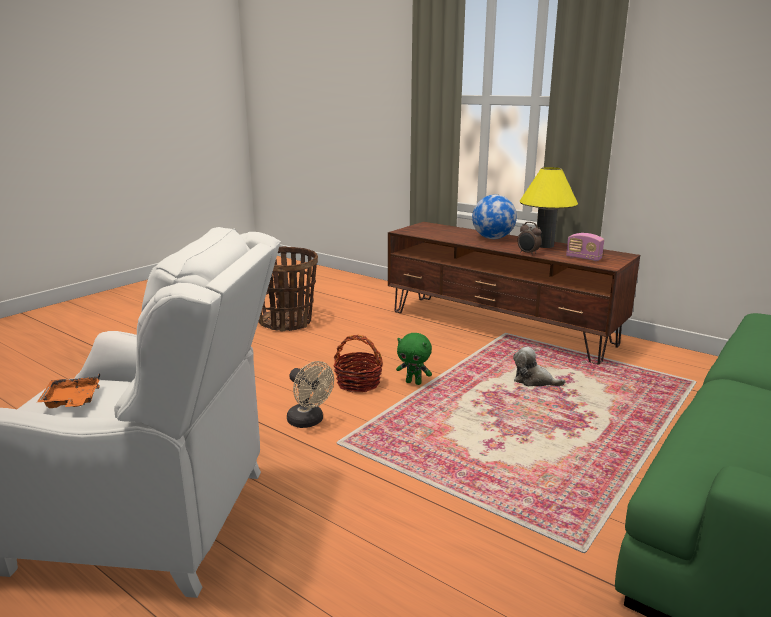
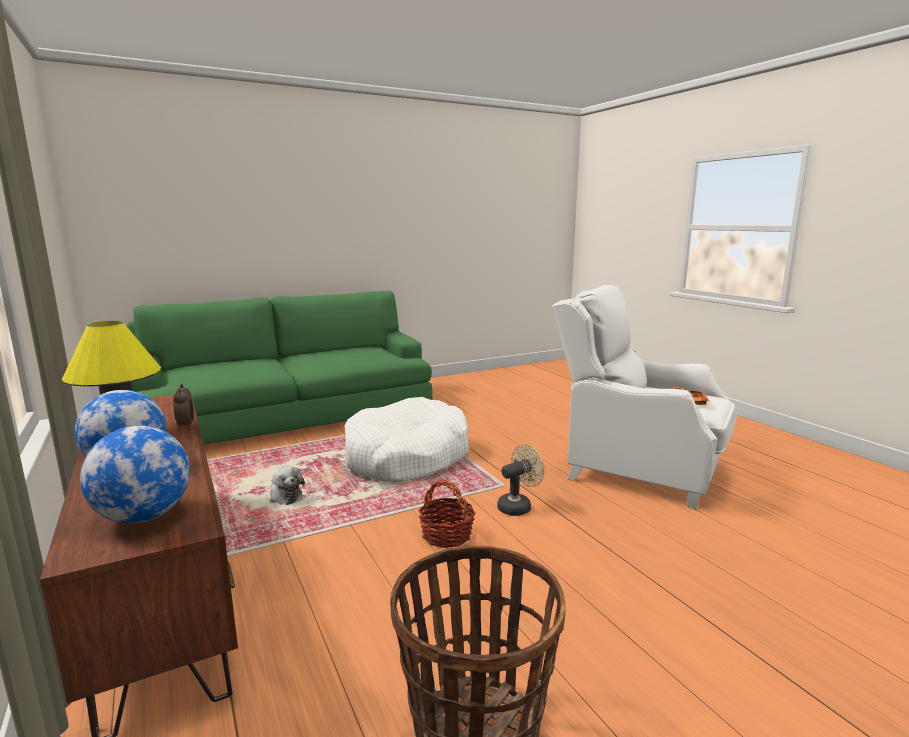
camera: 155 degrees left, 5 degrees down
(309, 422) = (518, 506): beige fan -> beige fan turned 75 degrees clockwise
(414, 382) = (391, 522): green plush toy -> none
(431, 231) = (144, 516): none -> globe
(495, 457) = (406, 457): none -> white dog bed
(583, 258) = (161, 409): radio -> none

